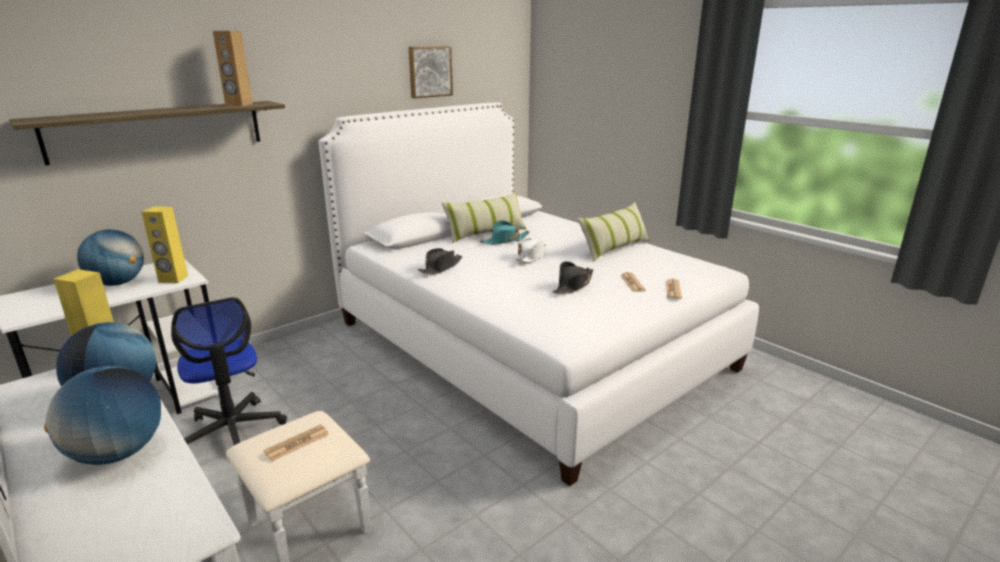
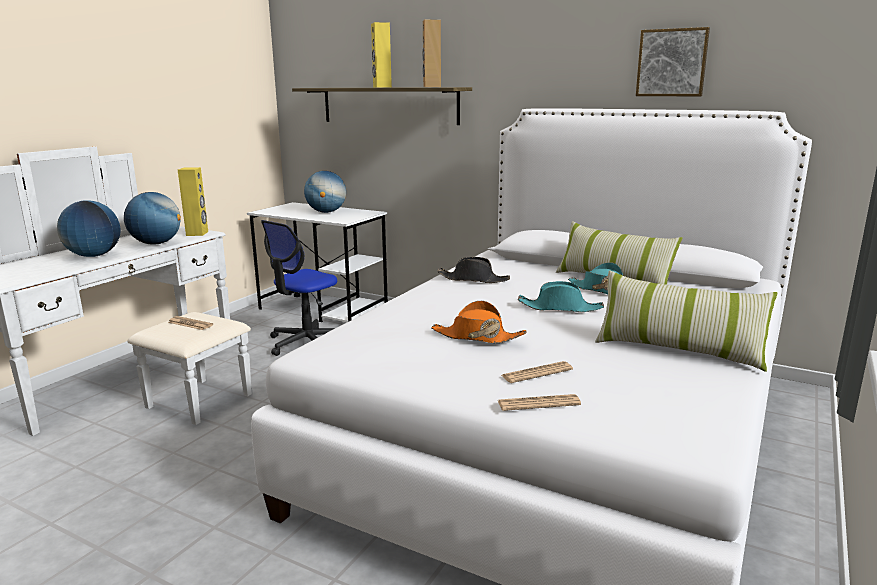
camera: 70 degrees right, 5 degrees down
(173, 279) = (342, 218): yellow speaker -> yellow speaker (382, 87)
(531, 256) = (560, 308): white hat -> turquoise hat
(573, 285) = (477, 337): black hat -> orange hat

